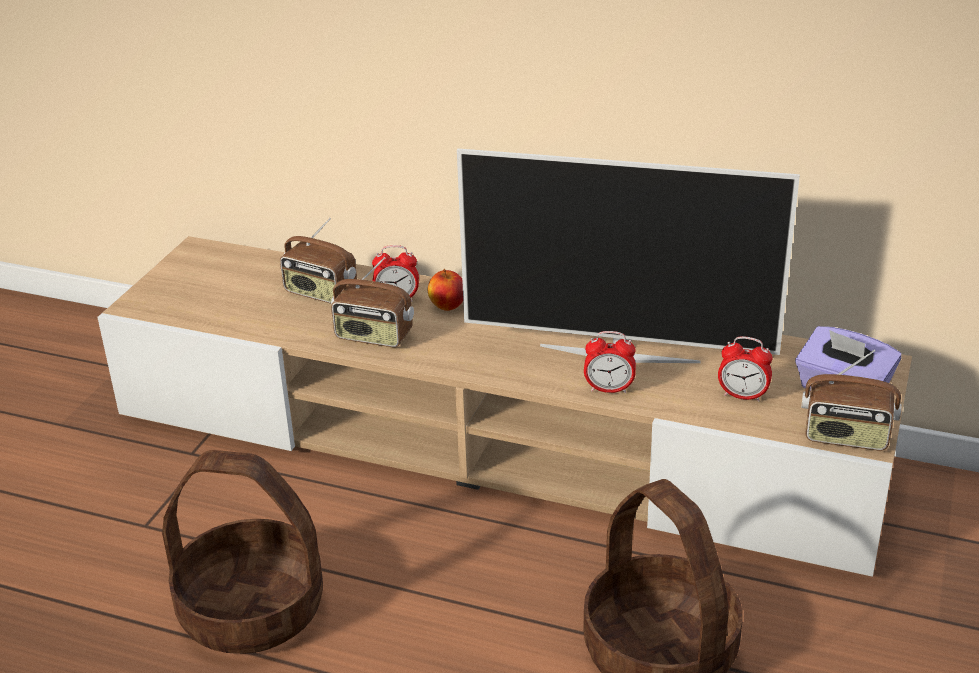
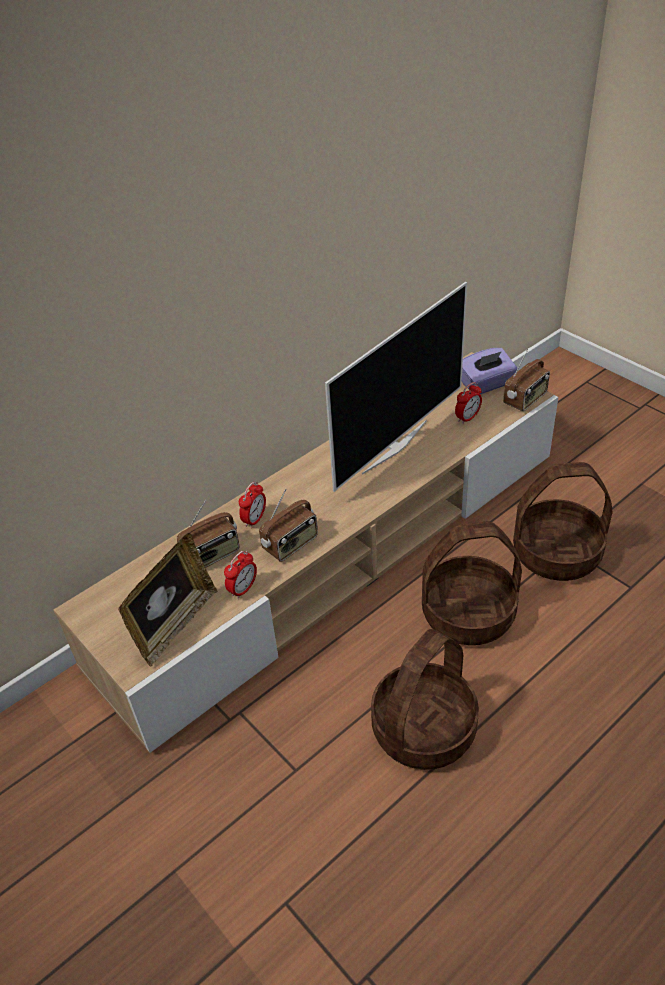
camera: 60 degrees left, 10 degrees up
(205, 307) = (175, 624): none -> picture frame
(447, 306) = (283, 499): apple -> none
(472, 591) = (468, 613): none -> basket
(609, 389) = (427, 463): alarm clock -> alarm clock (243, 589)

